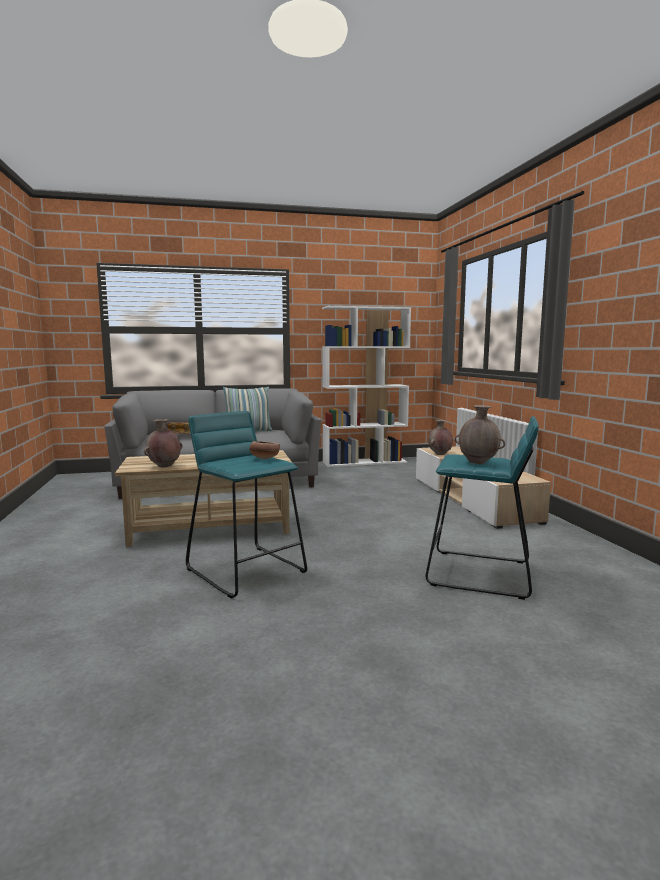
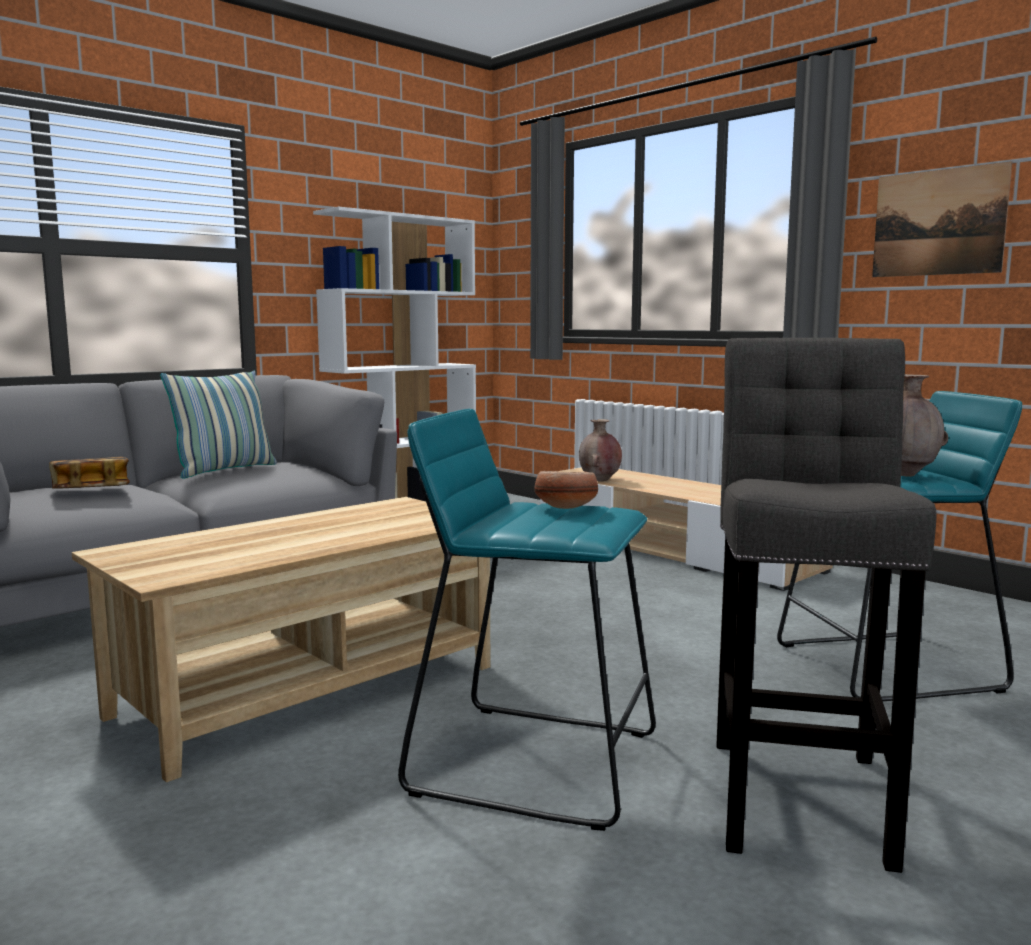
camera: 30 degrees left, 0 degrees up
(164, 466) = (236, 560): brown vase -> none
(330, 608) = (800, 792): none -> grey stool
(617, 306) = (938, 222): none -> picture

